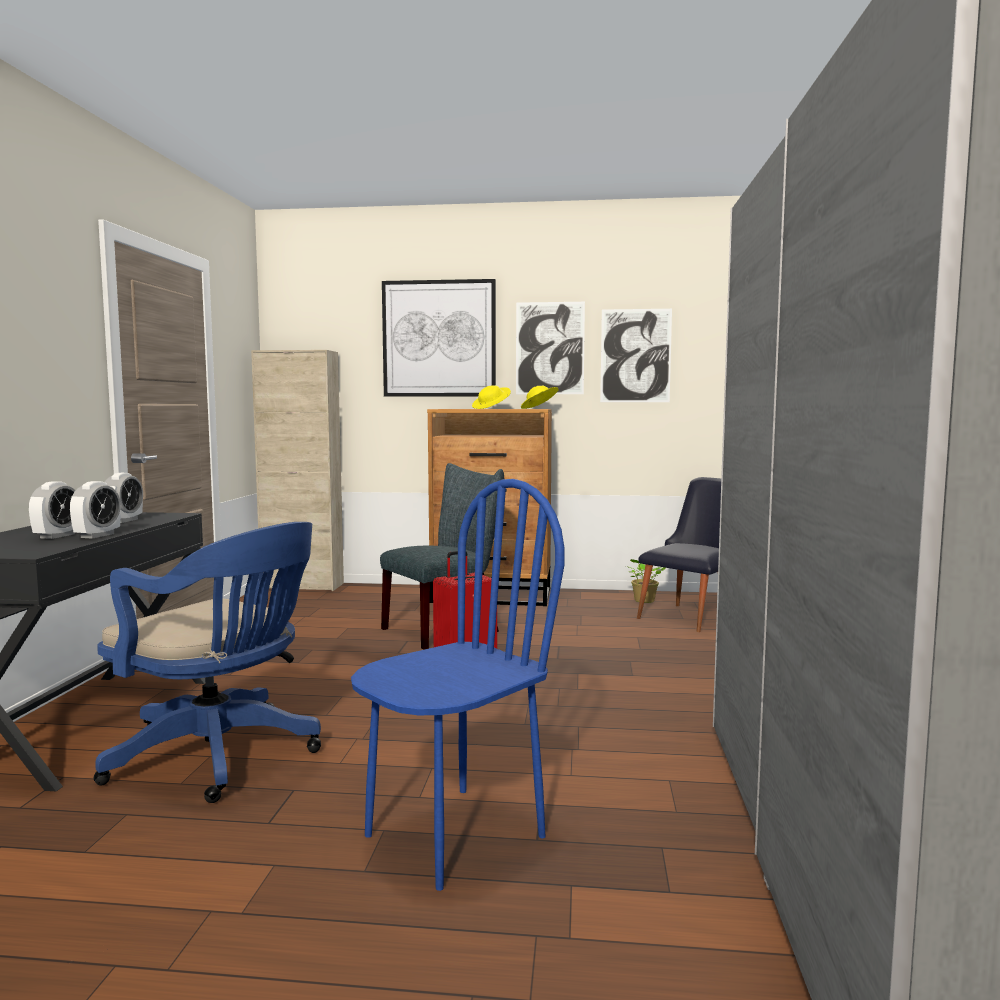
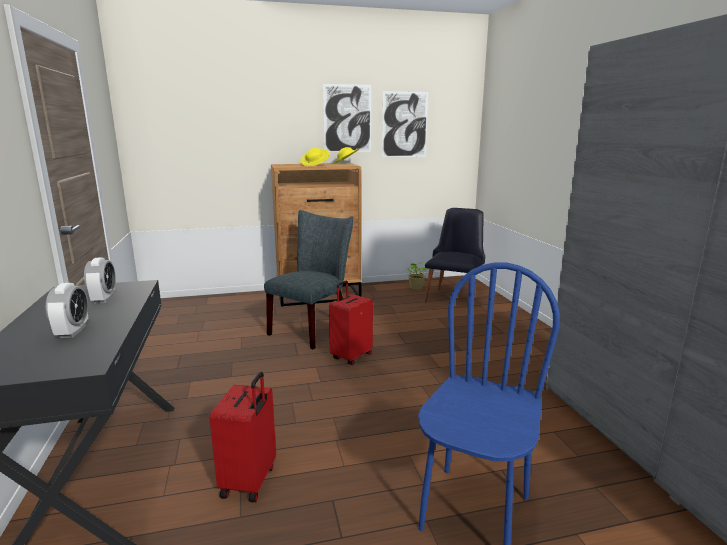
camera: 20 degrees left, 10 degrees up
(97, 535) = (112, 326): alarm clock -> none
(221, 756) = (250, 481): blue office chair -> red suitcase
(302, 586) = (172, 302): beige cabinet -> none
(439, 339) = (266, 110): picture -> none

